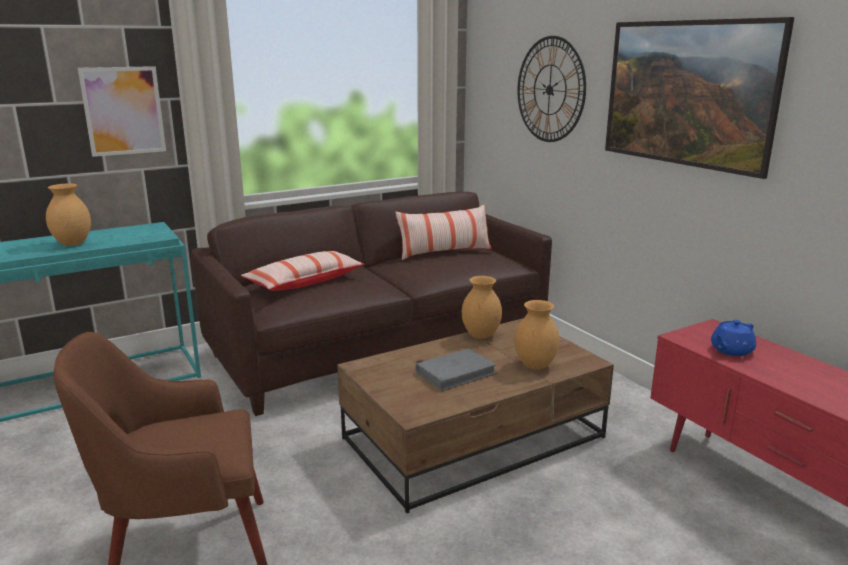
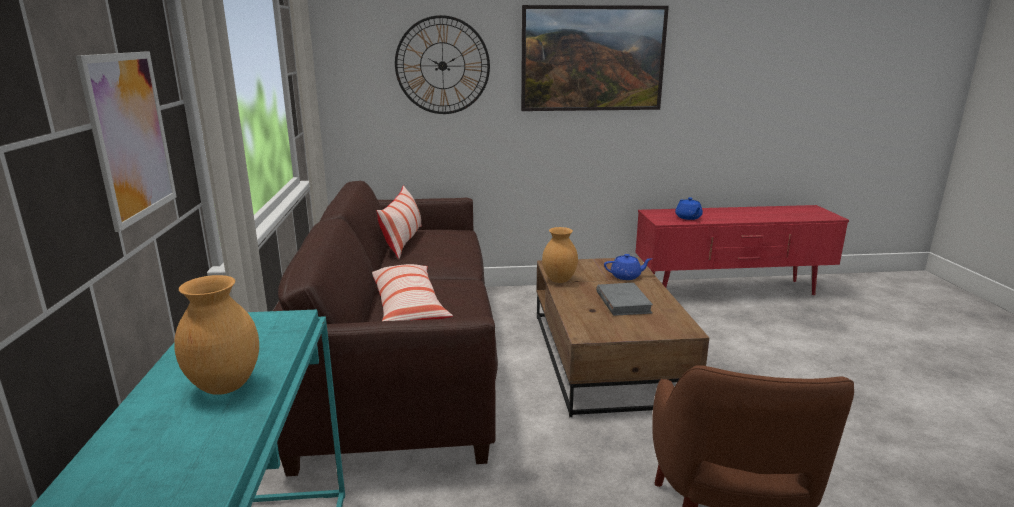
camera: 65 degrees left, 0 degrees up
(535, 365) = (626, 276): brown vase -> blue teapot

